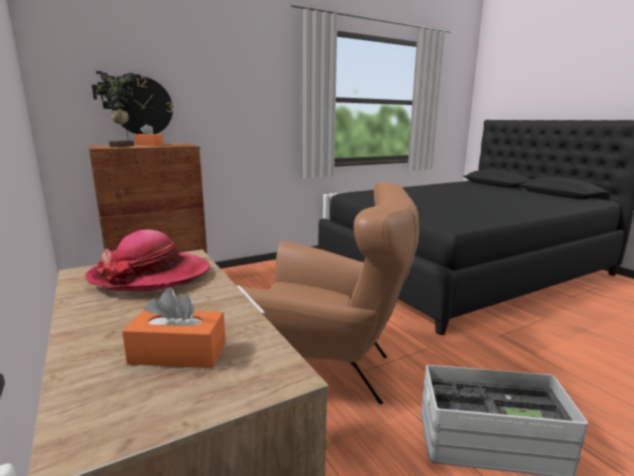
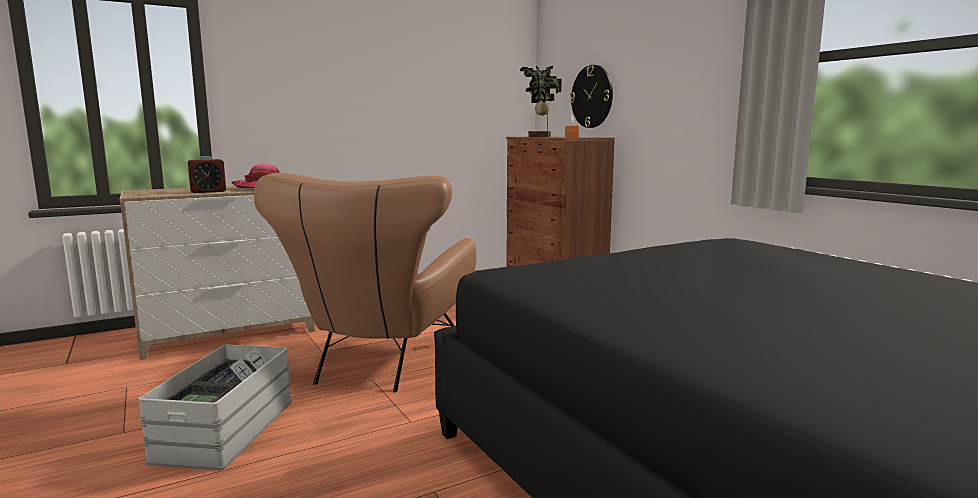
camera: 90 degrees right, 5 degrees down
(178, 353) = (170, 191): orange tissue box -> none
(205, 308) = (208, 191): none -> alarm clock

